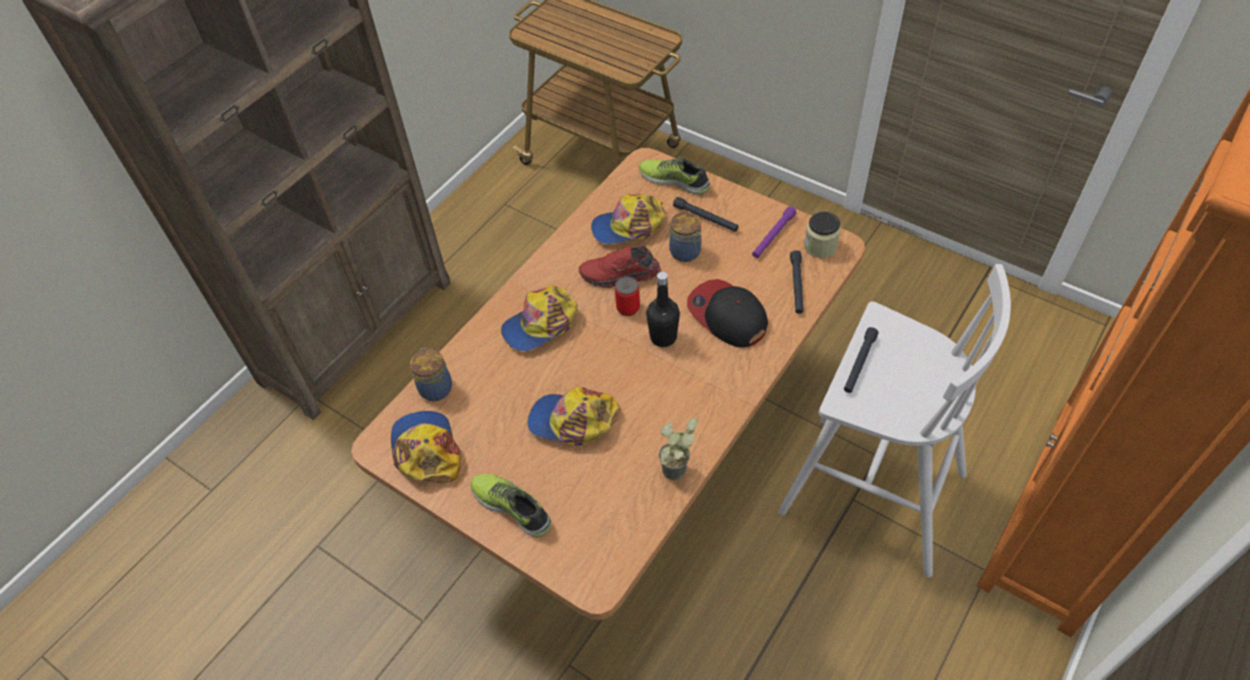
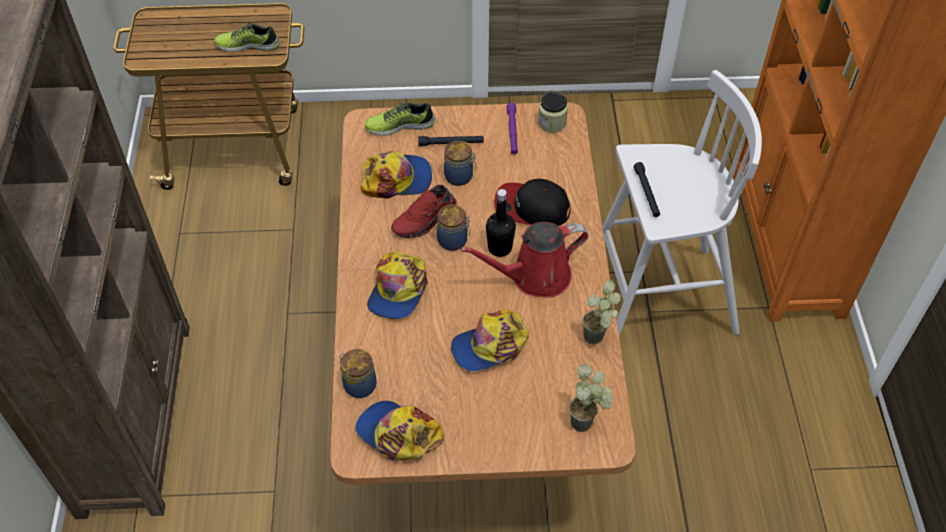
camera: 40 degrees left, 0 degrees up
(512, 506) = (503, 432): shoe -> shoe (248, 45)
(594, 549) = (587, 423): none -> potted plant
(628, 226) = (397, 179): cap -> cap turned 135 degrees counterclockwise
(628, 307) = (454, 241): can -> jar
(671, 382) = (534, 277): none -> red watering can
(796, 286) = (560, 160): black flashlight -> none

